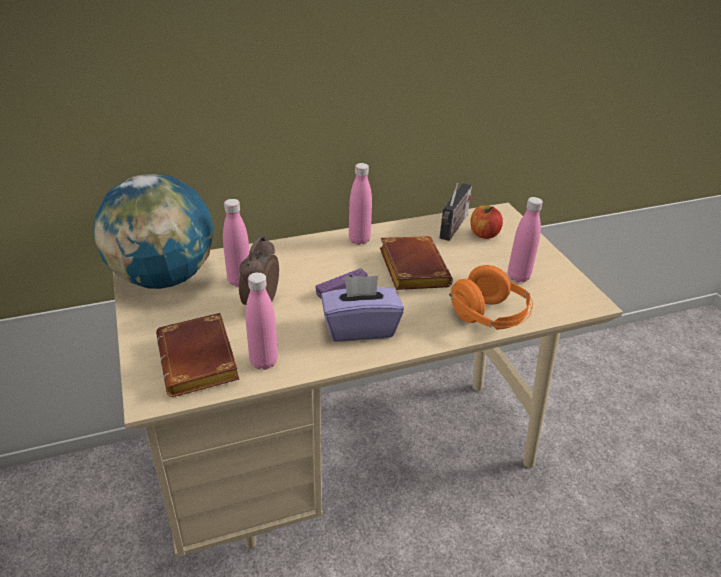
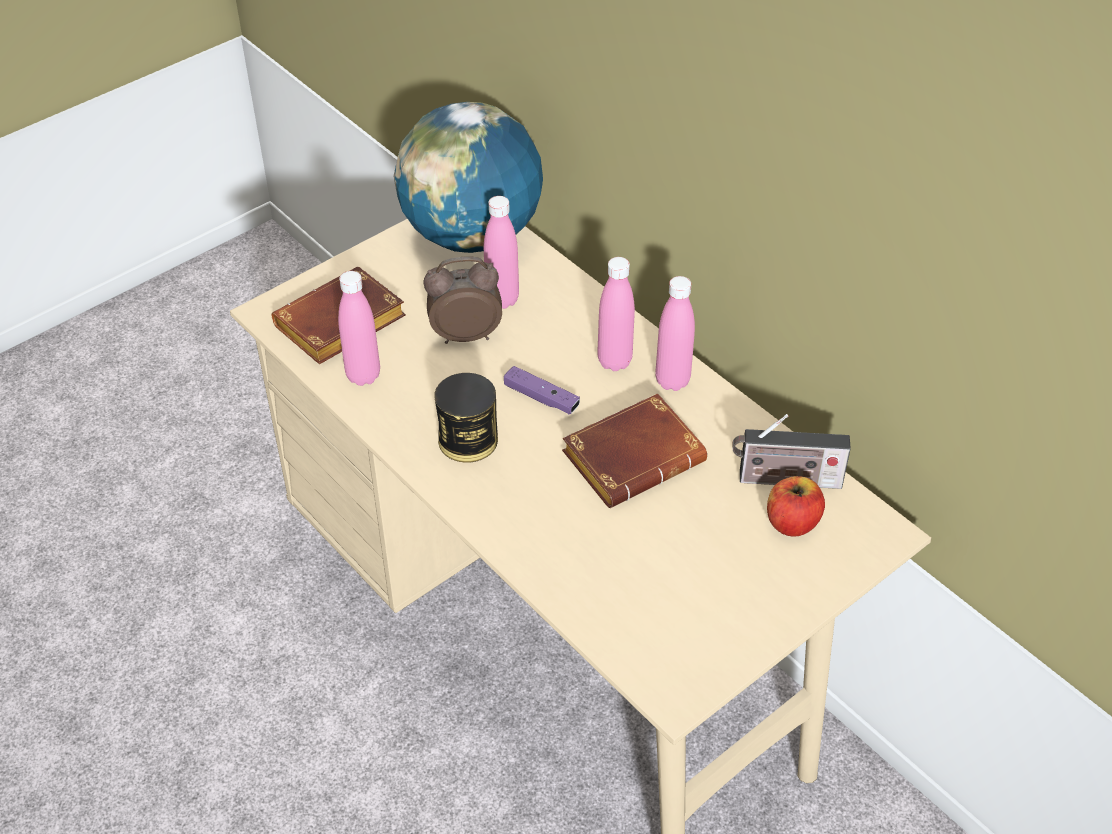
camera: 70 degrees right, 10 degrees up
(360, 327) = (468, 440): purple tissue box -> can
(489, 317) = (562, 569): orange headphones -> none
(518, 277) = (689, 588): pink bottle -> pink bottle (614, 361)

